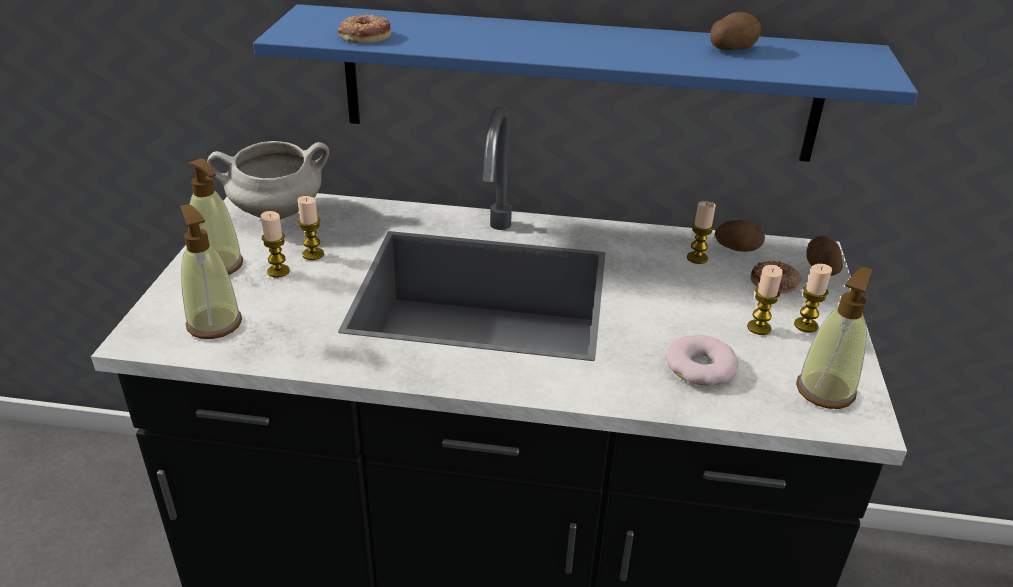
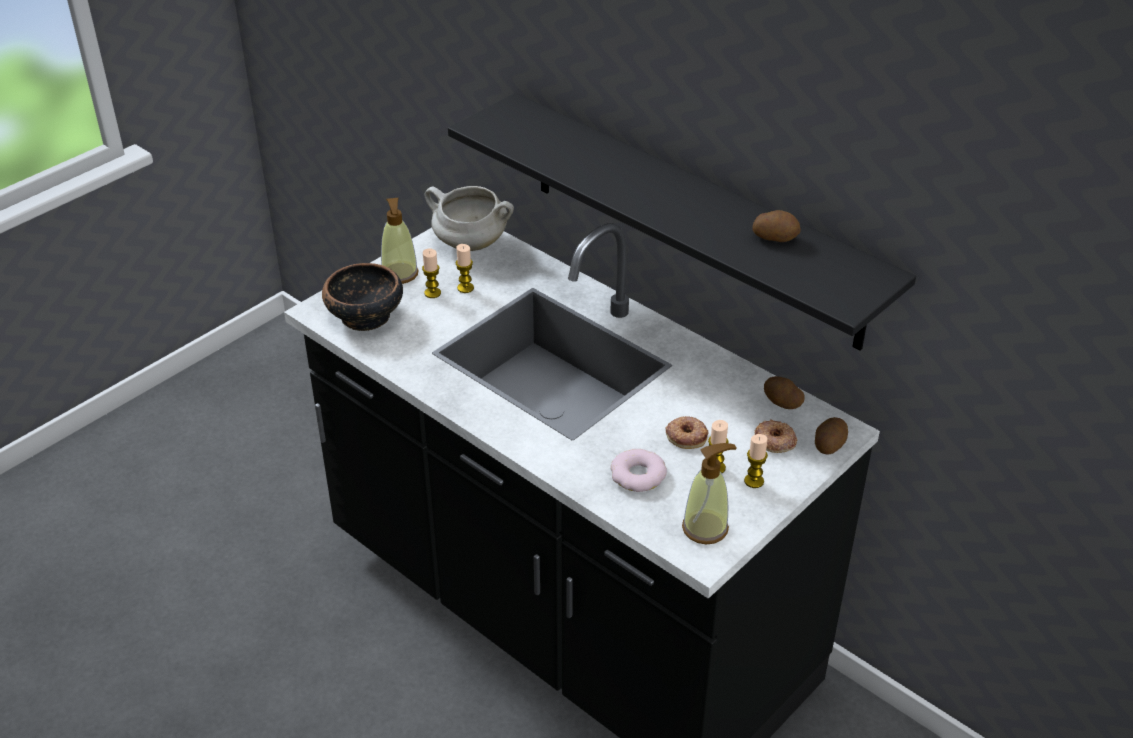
camera: 35 degrees right, 5 degrees up
(214, 323) = (365, 317): soap dispenser -> bowl
(365, 35) = (524, 142): donut -> donut (686, 435)
(577, 84) = (693, 220): blue shelf -> black shelf
(697, 258) = (737, 397): candle -> none

